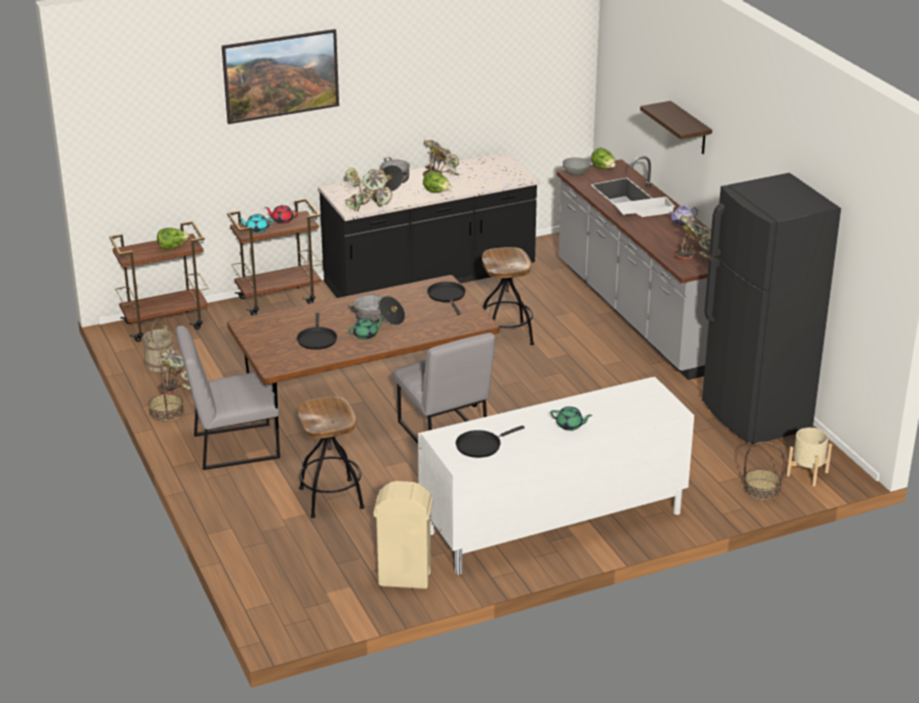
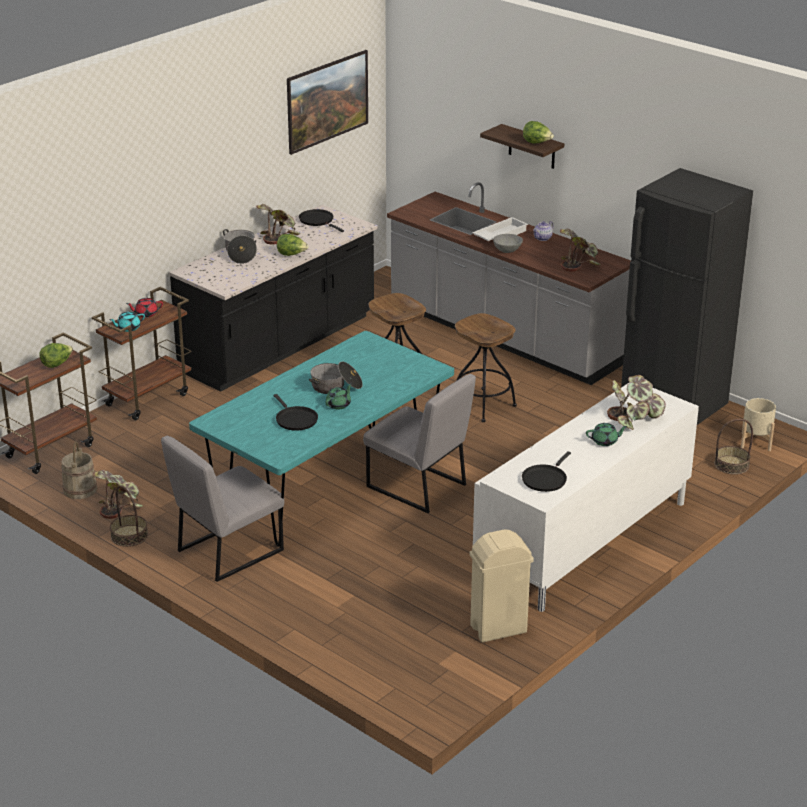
camera: 25 degrees left, 0 degrees up
(282, 95) = (133, 181): picture -> picture (328, 119)
(331, 498) = (366, 574): brown stool -> brown stool (483, 405)
(366, 410) = (327, 484): brown dining table -> turquoise dining table
(368, 205) = (237, 279): potted plant -> potted plant (633, 418)
(447, 296) = (380, 351): black frying pan -> black frying pan (318, 221)
(576, 173) = (406, 212): grey bowl -> grey bowl (507, 250)
(603, 169) = (427, 203): lettuce -> lettuce (537, 143)

